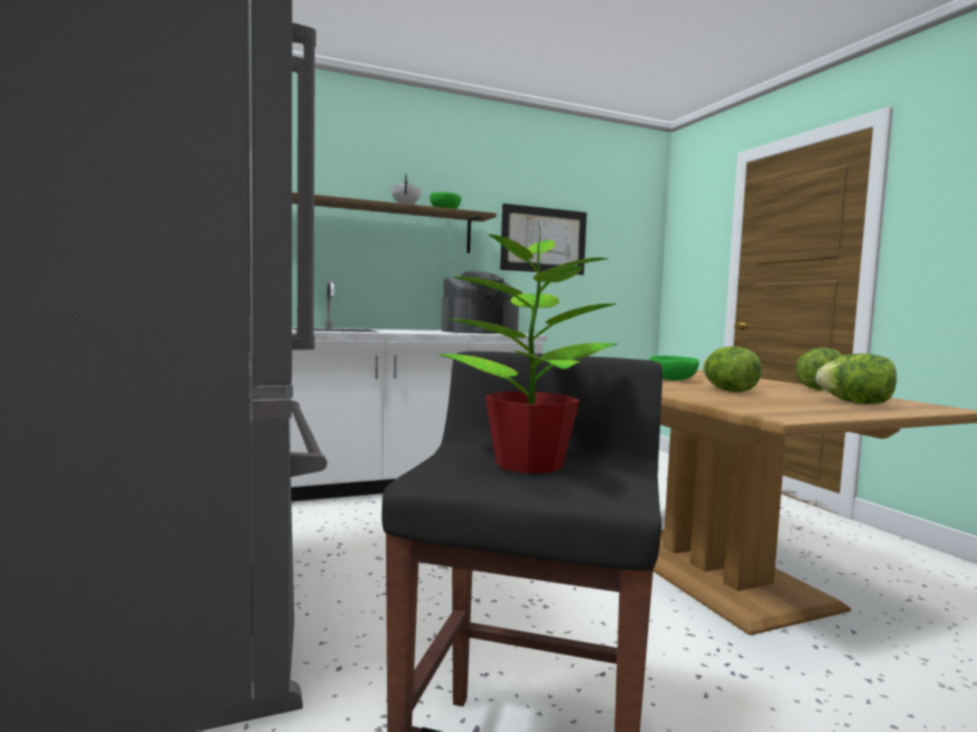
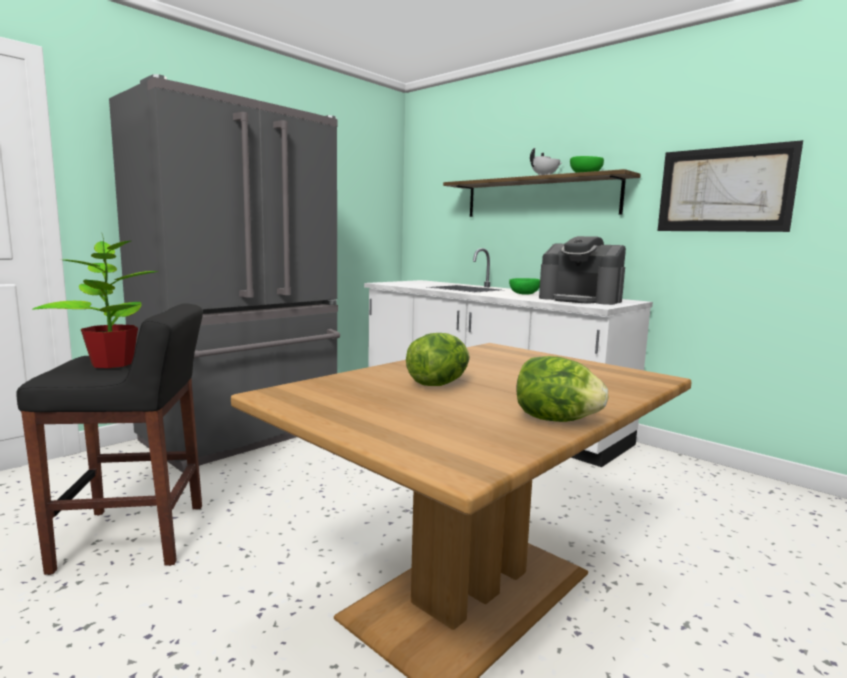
camera: 65 degrees right, 5 degrees up
(673, 380) = (504, 369): green bowl -> green bowl (525, 294)
(856, 403) = (419, 426): lettuce -> none

